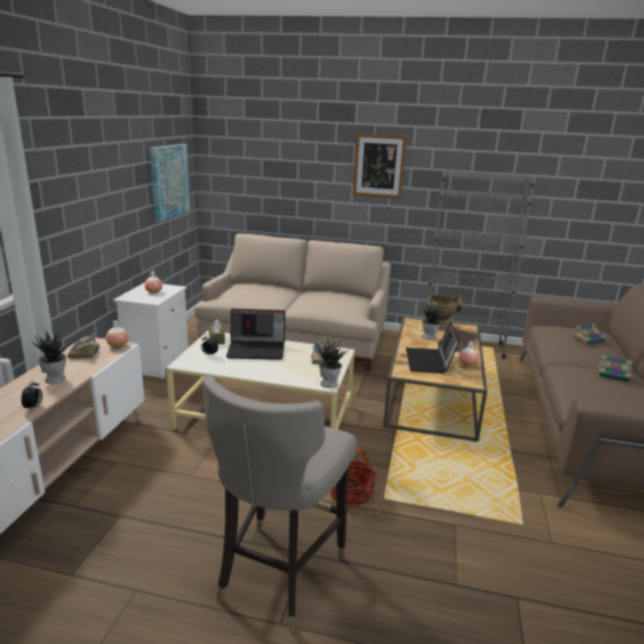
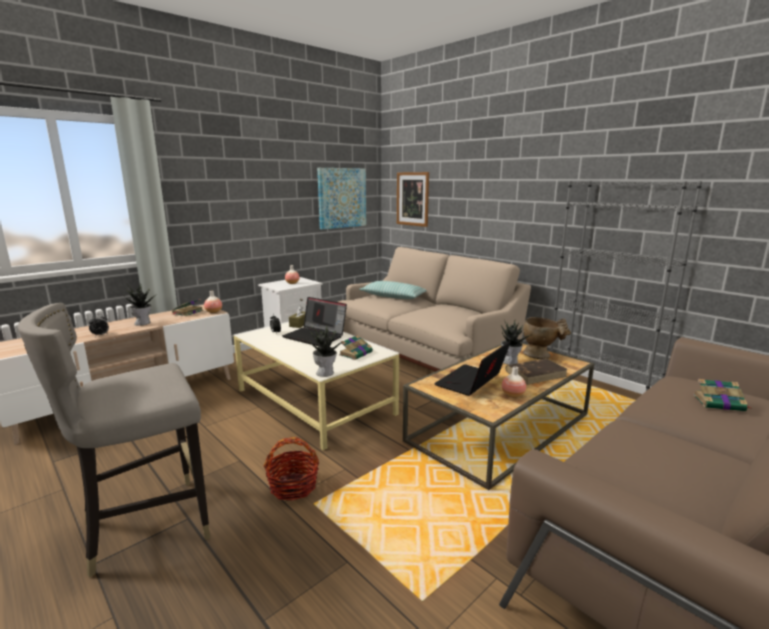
camera: 35 degrees right, 5 degrees down
(258, 290) = (393, 296): none -> pillow
(379, 166) = (523, 180): picture -> picture (412, 199)
(614, 375) = (693, 452): book -> none

